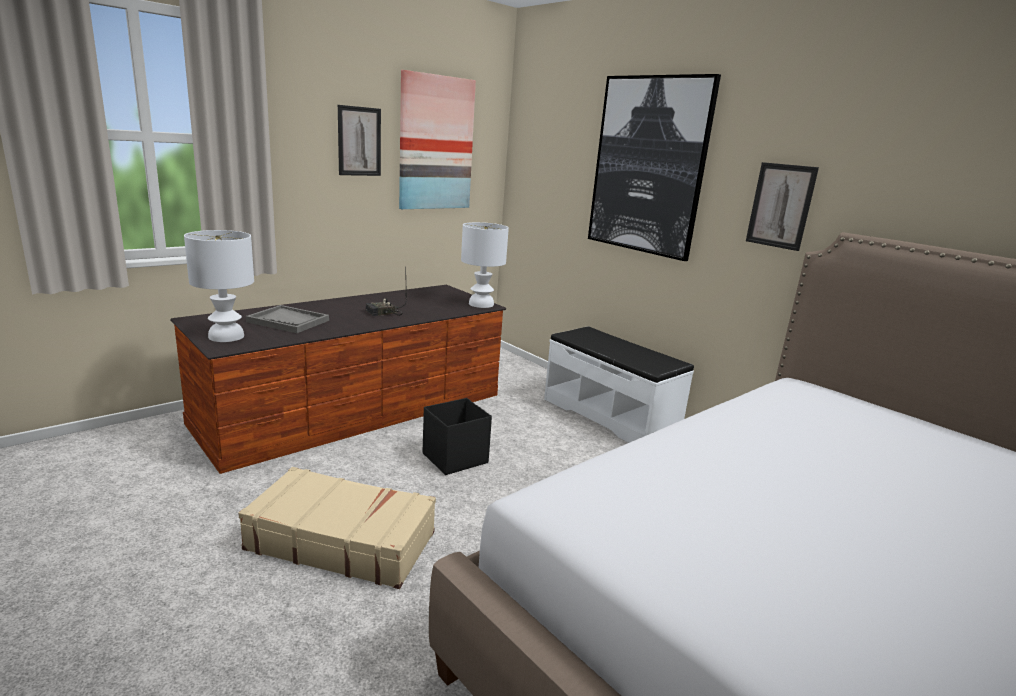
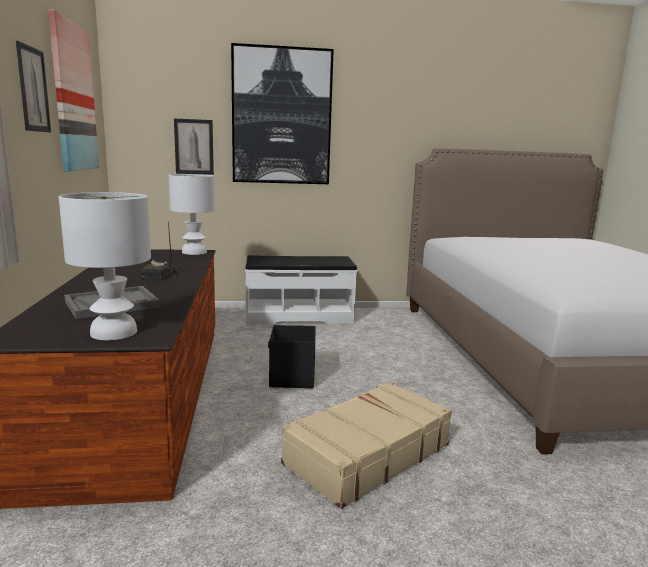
camera: 55 degrees left, 5 degrees down
(780, 206) = (388, 137): picture -> picture (194, 147)

